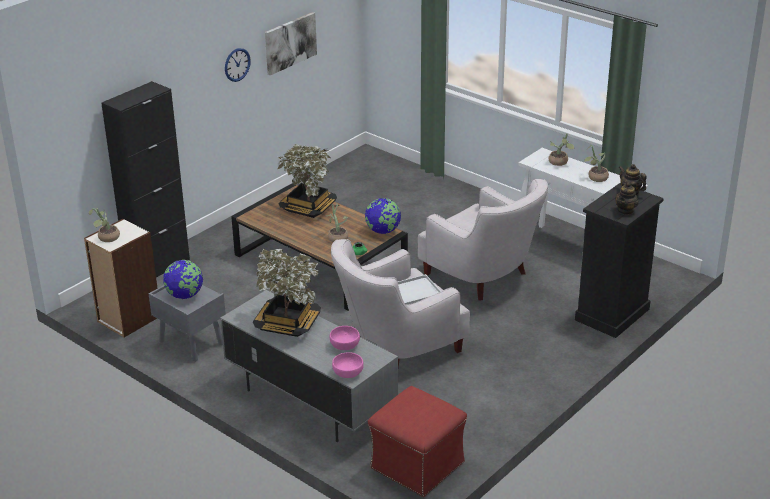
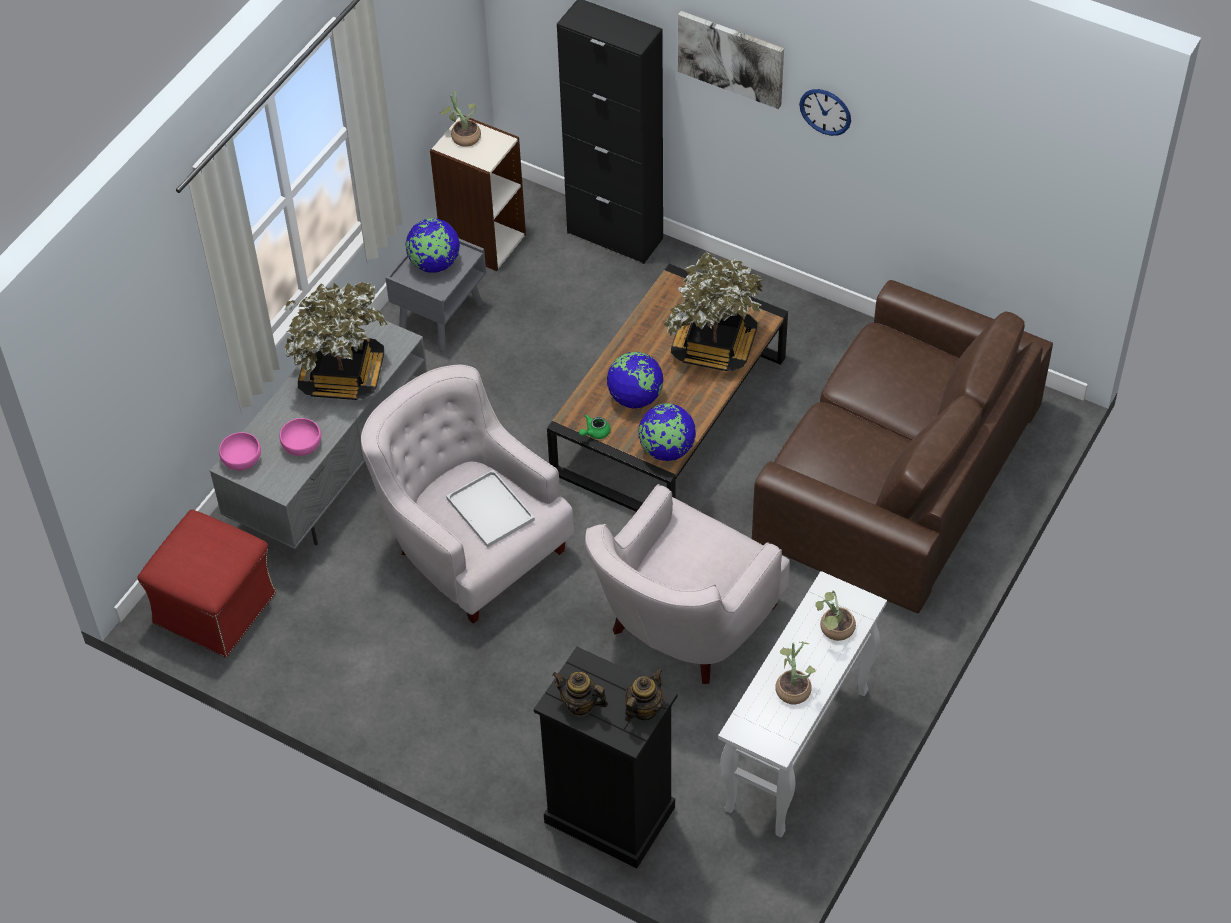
camera: 80 degrees right, 20 degrees up
(290, 43) = (939, 155): picture -> picture (731, 58)
(337, 237) = (635, 397): potted plant -> globe
(395, 199) = (896, 474): none -> brown sofa

